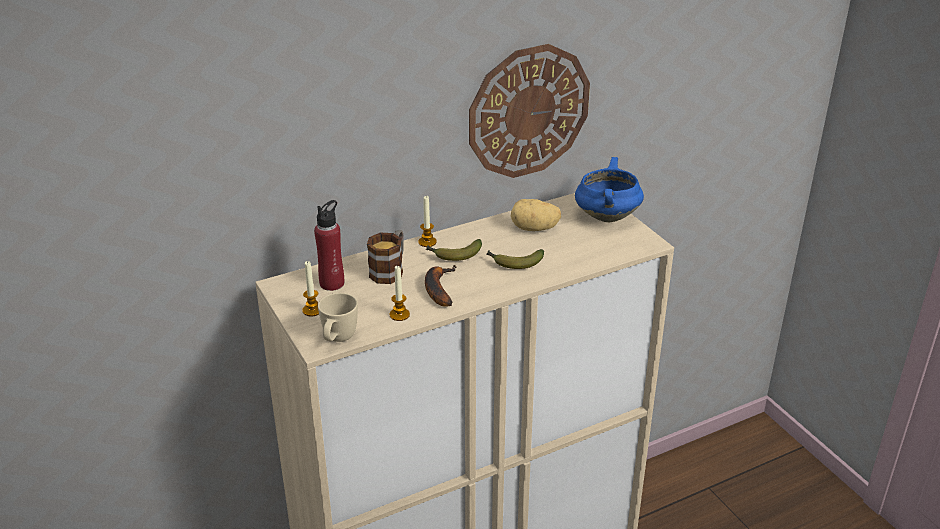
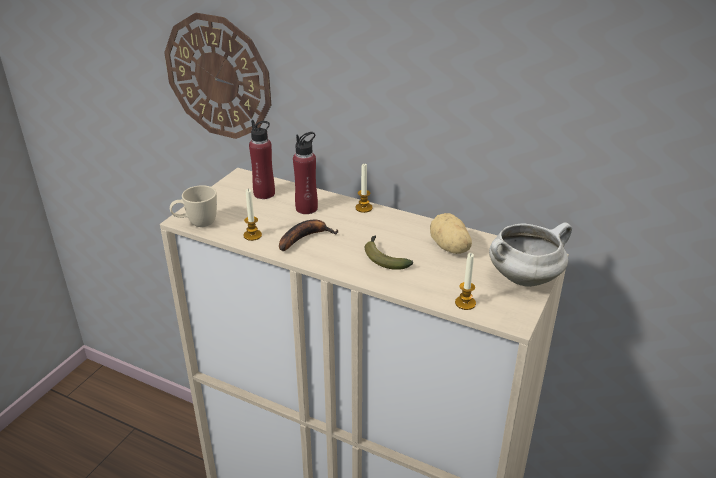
camera: 55 degrees right, 0 degrees up
(312, 310) = (223, 200): candle -> candle (465, 303)
(390, 270) = (306, 208): mug -> red bottle
(454, 255) = (360, 226): banana -> none
(528, 111) = (501, 134): wall clock -> wall clock (218, 77)
(606, 216) = (525, 277): blue cooking pot -> white cooking pot

